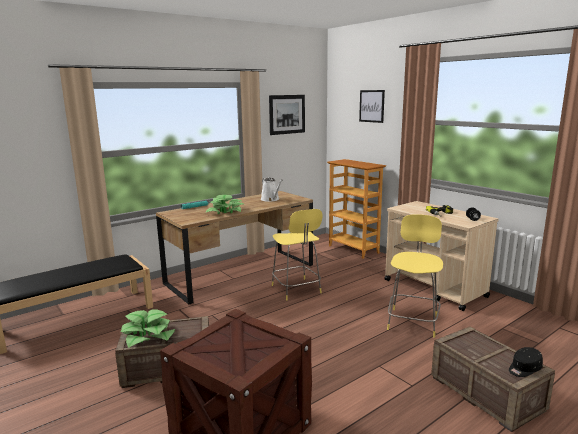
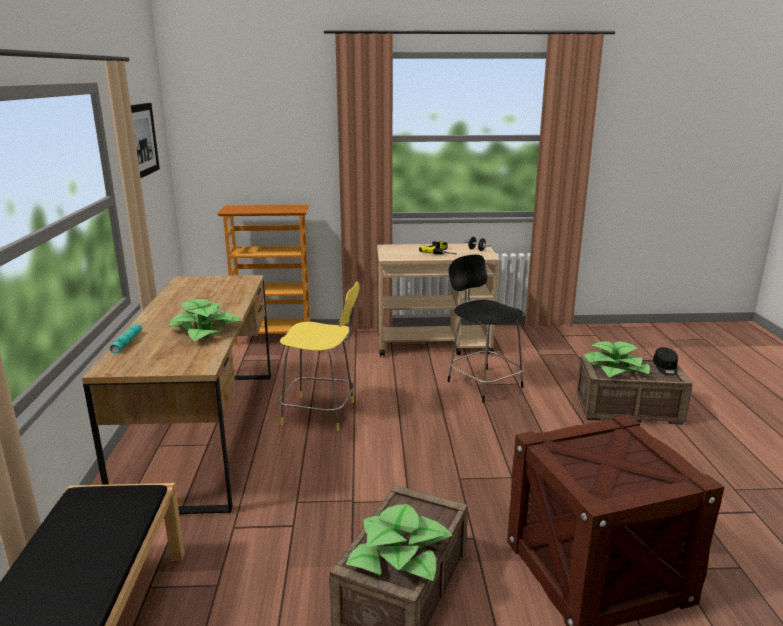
camera: 55 degrees left, 5 degrees up
(271, 199) = (209, 292): white watering can -> none
(371, 106) = (268, 119): picture -> none
(413, 321) = (483, 383): yellow stool -> black stool
(473, 345) = (615, 369): none -> potted plant

